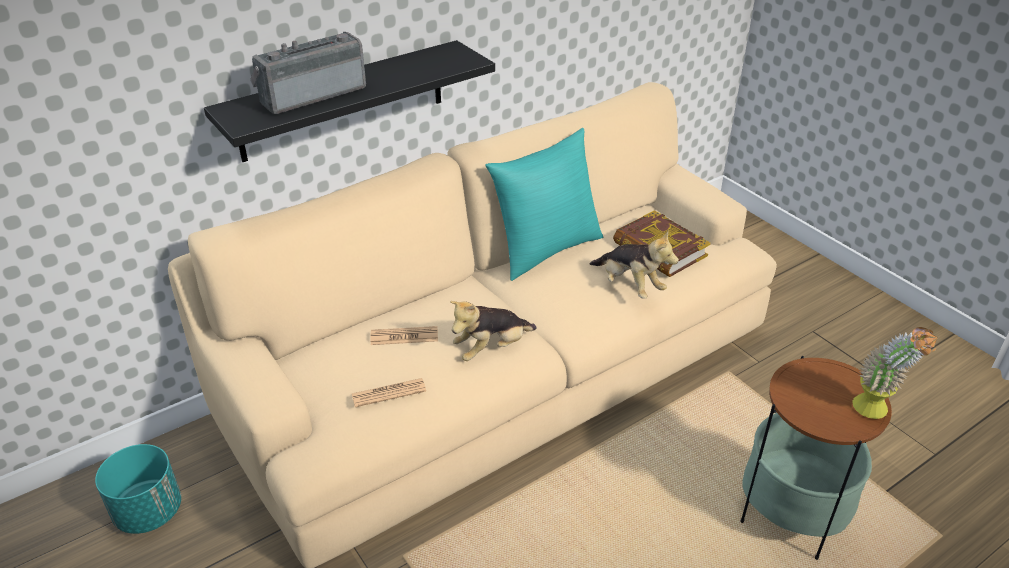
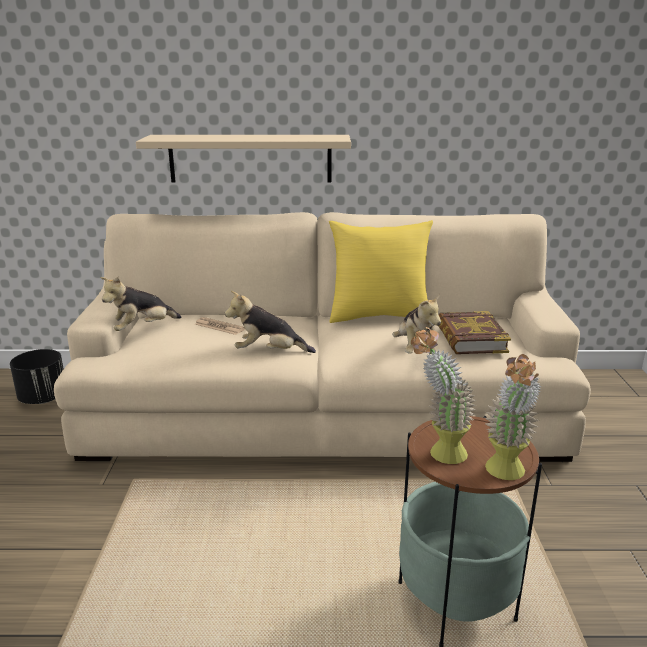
camera: 35 degrees right, 15 degrees down
(148, 511) = (43, 398): turquoise planter -> black planter
(312, 94) = (212, 137): radio -> none
(317, 379) = (142, 328): none -> plush toy
(343, 101) = (250, 158): black shelf -> beige shelf
(389, 393) = (169, 347): newspaper -> none
(546, 250) = (379, 316): turquoise pillow -> yellow pillow
(813, 415) = (438, 453): none -> potted plant

